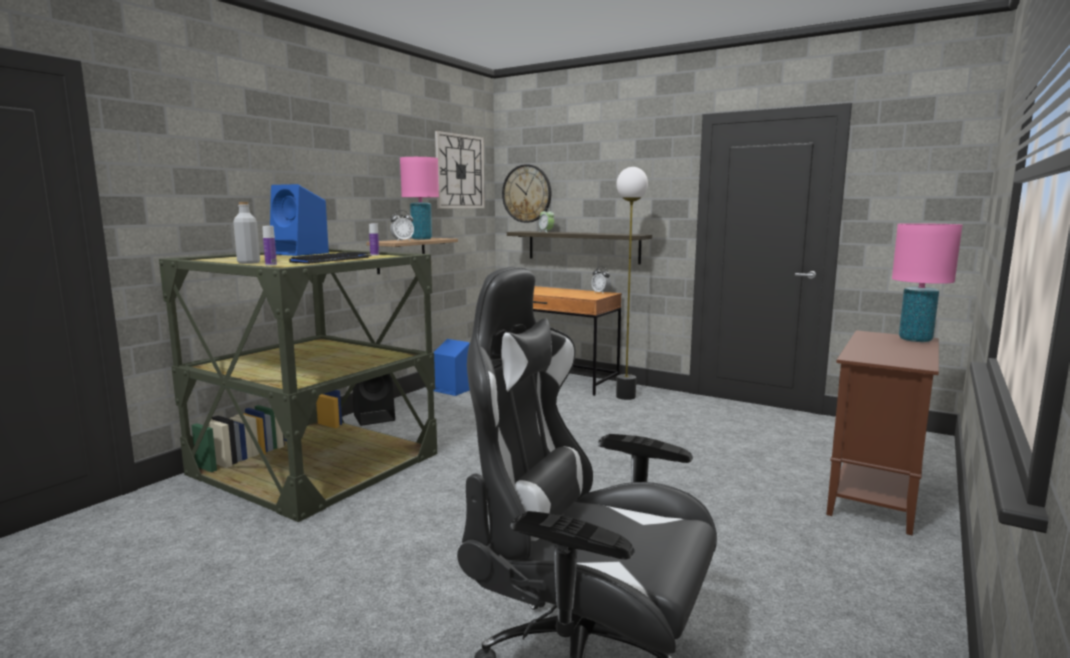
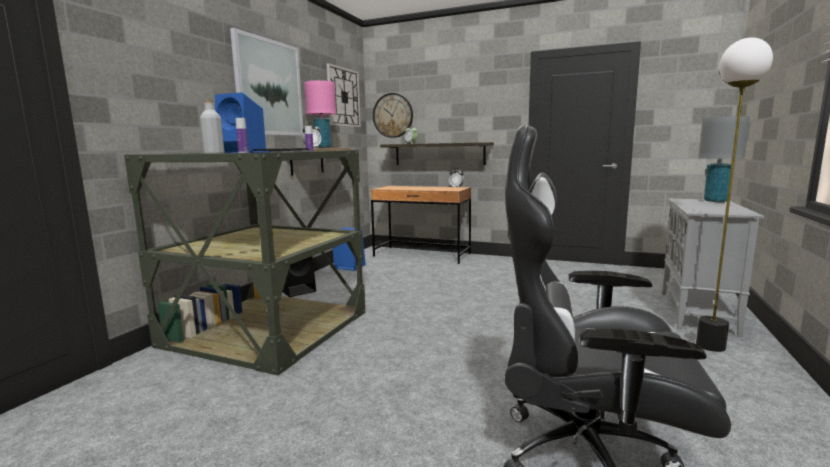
camera: 10 degrees left, 0 degrees up
(349, 169) = (269, 88): none -> picture
(626, 396) = (482, 263): floor lamp -> floor lamp (711, 346)
(875, 495) = (697, 313): brown cabinet -> grey cabinet
(915, 339) = (715, 201): pink table lamp -> grey table lamp

